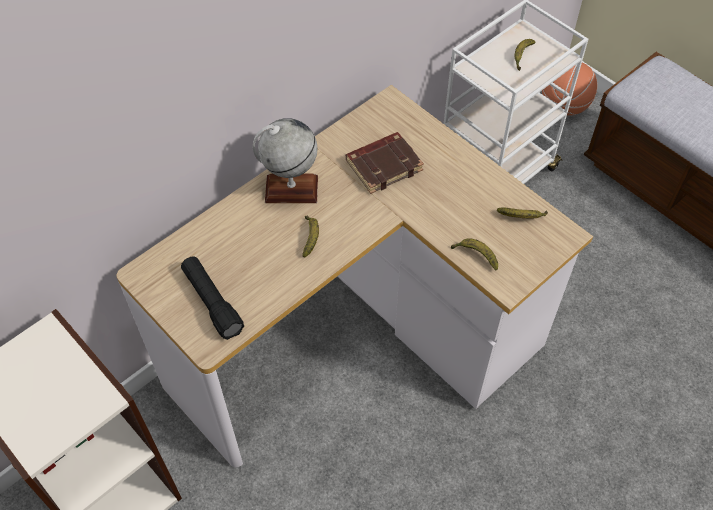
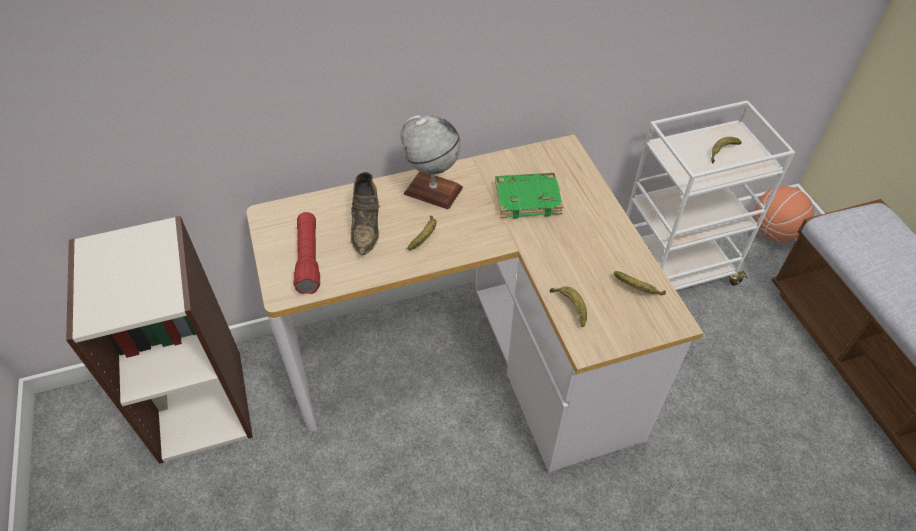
camera: 25 degrees right, 5 degrees down
(212, 302) = (308, 259): black flashlight -> red flashlight
(248, 247) = (366, 225): none -> brown shoe
(384, 165) = (528, 198): brown book -> green book

